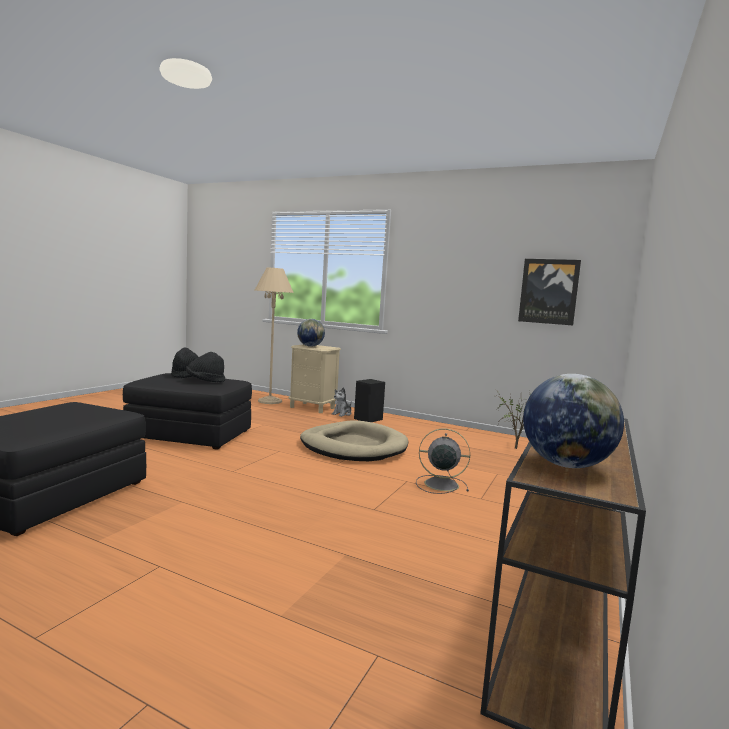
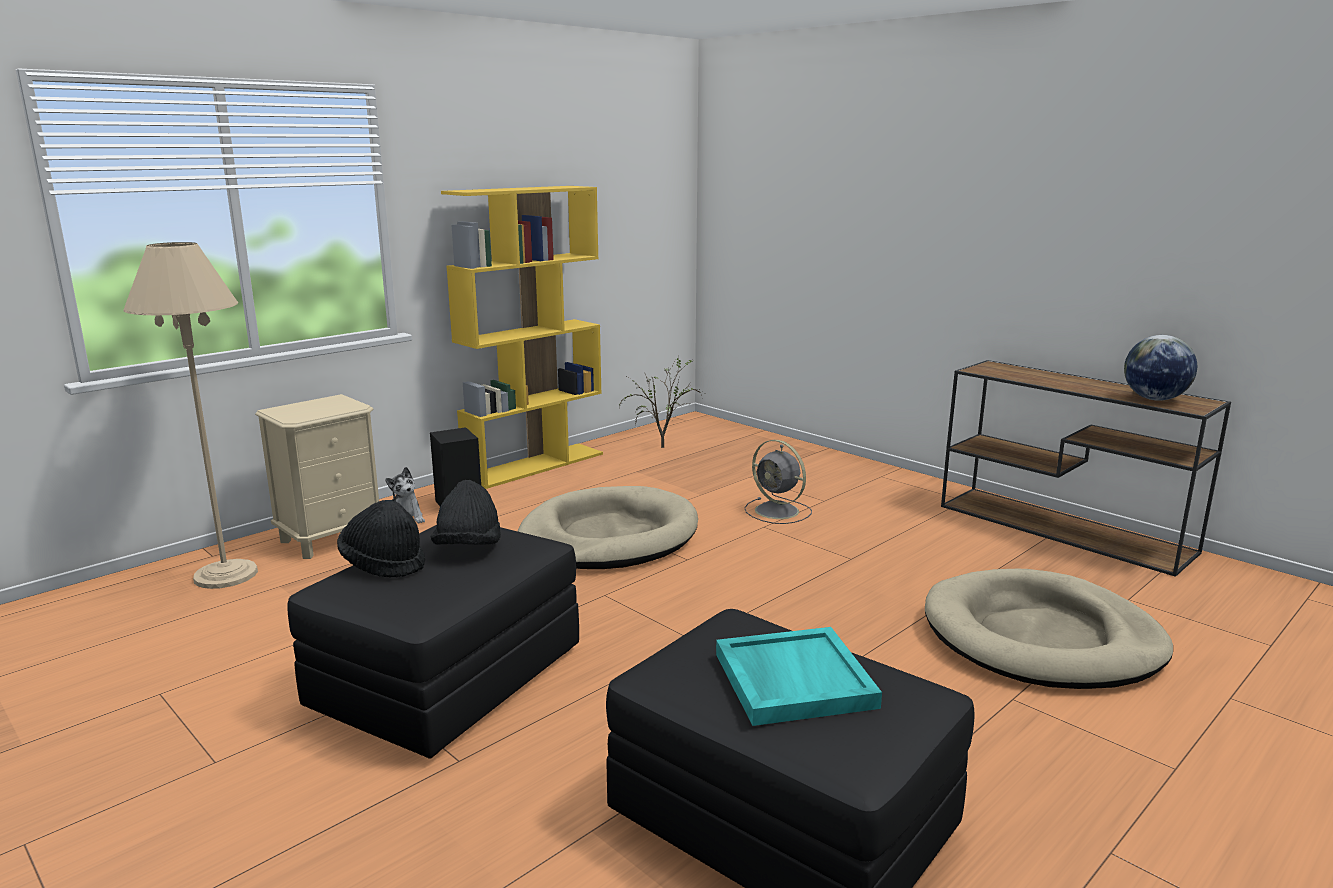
camera: 70 degrees left, 10 degrees up
(47, 416) = (792, 679): none -> turquoise tray
(263, 587) = (1042, 638): none -> beige dog bed
(310, 346) = (309, 411): globe -> none
(439, 426) = (535, 465): none -> yellow bookcase
(439, 484) = (778, 511): grey fan -> grey fan turned 75 degrees counterclockwise
(548, 291) = (622, 222): picture -> none

